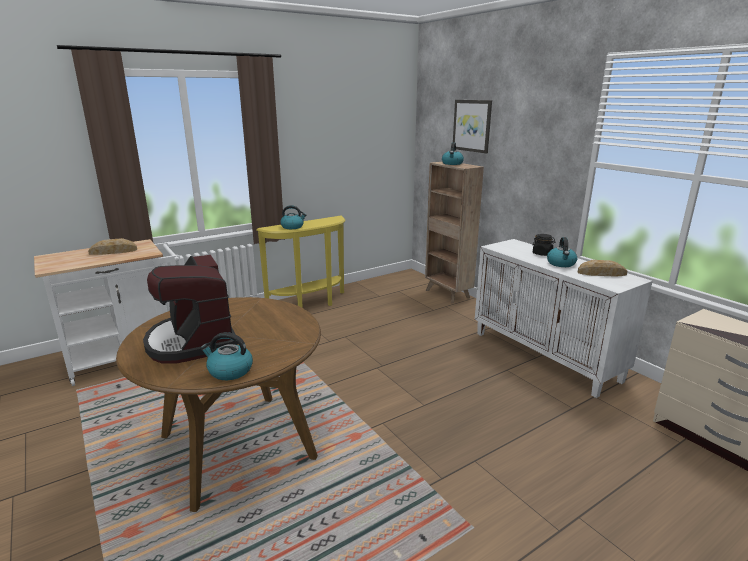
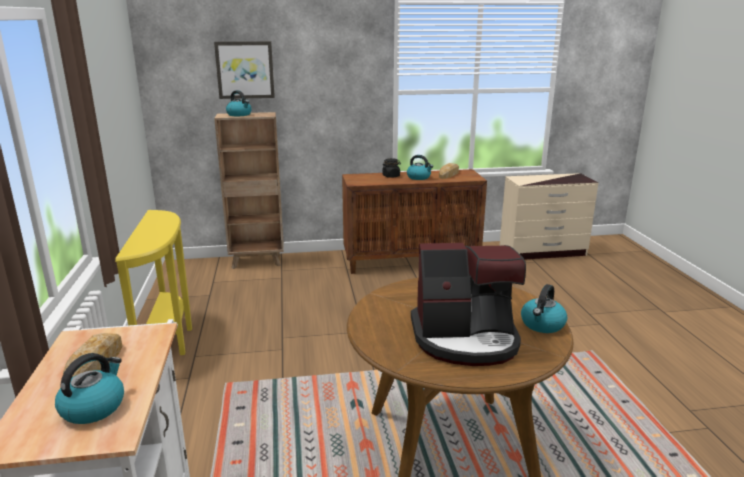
camera: 65 degrees left, 0 degrees up
(293, 227) = (153, 238): kettle -> kettle (93, 407)
(545, 356) = (411, 261): white cabinet -> brown cabinet

